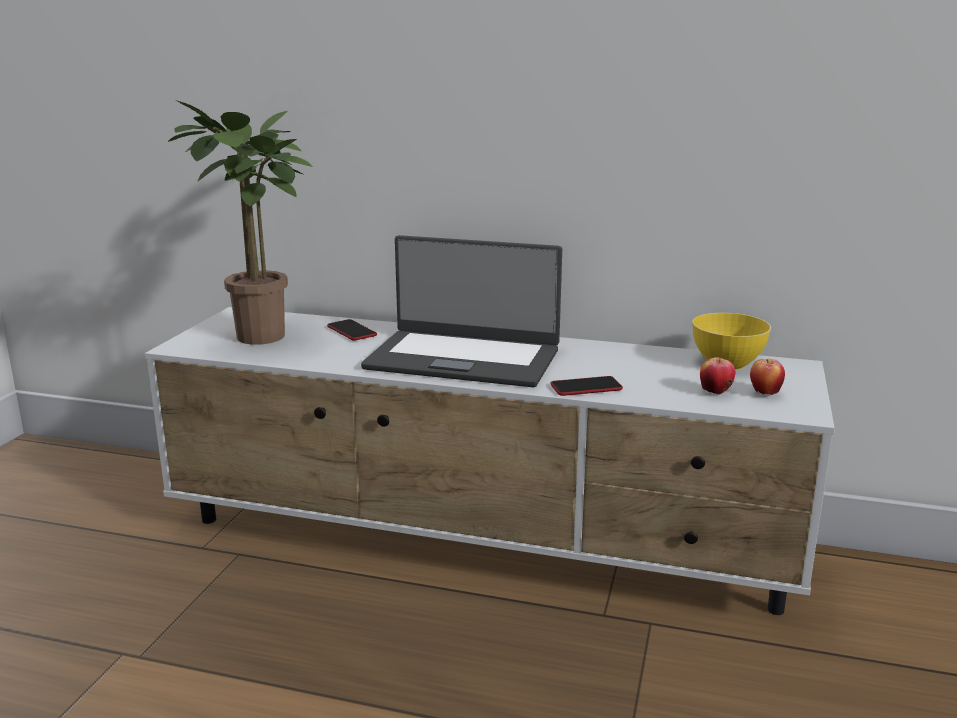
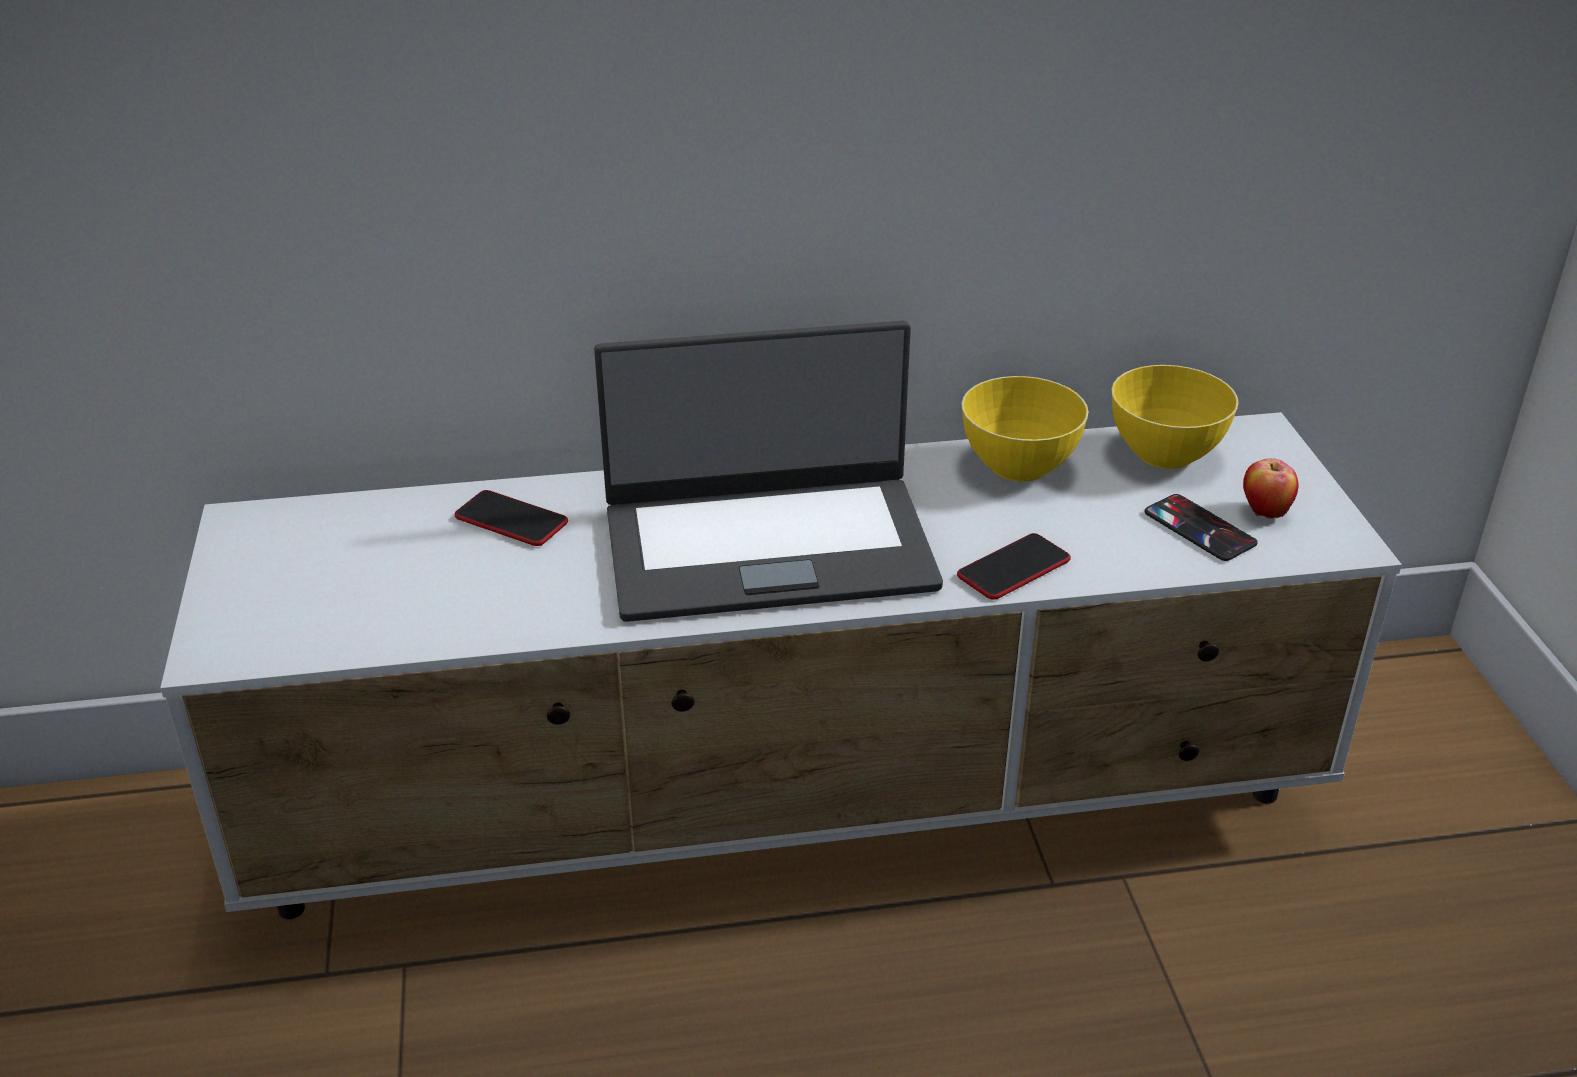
camera: 25 degrees left, 15 degrees up
(262, 339) = (363, 587): potted plant -> none
(633, 354) = (1019, 466): none -> yellow bowl
(715, 392) = (1200, 528): apple -> phone

